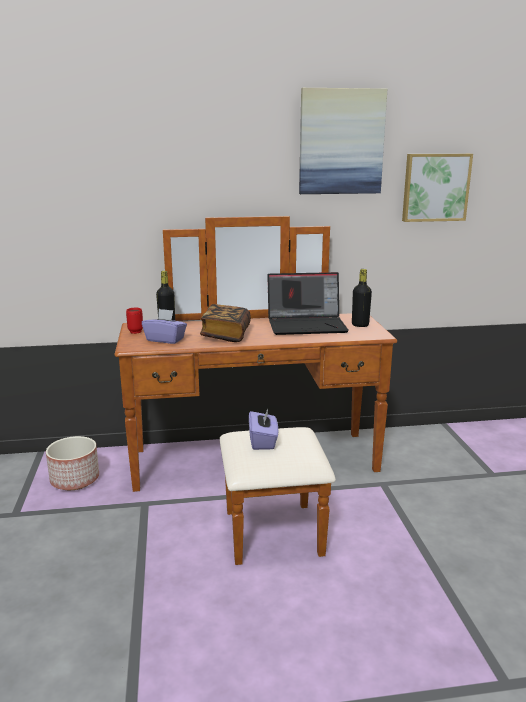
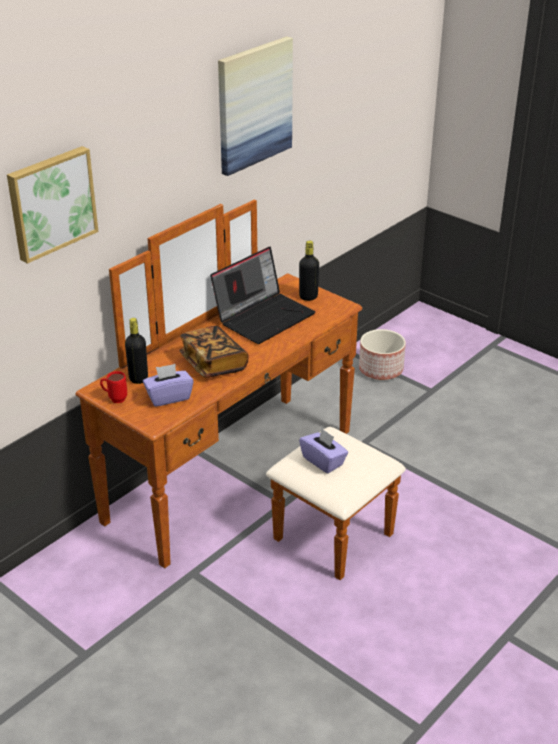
camera: 40 degrees left, 15 degrees up
(75, 480) = (88, 589): planter -> planter (381, 369)
(435, 187) = (329, 121): picture -> picture (51, 202)

